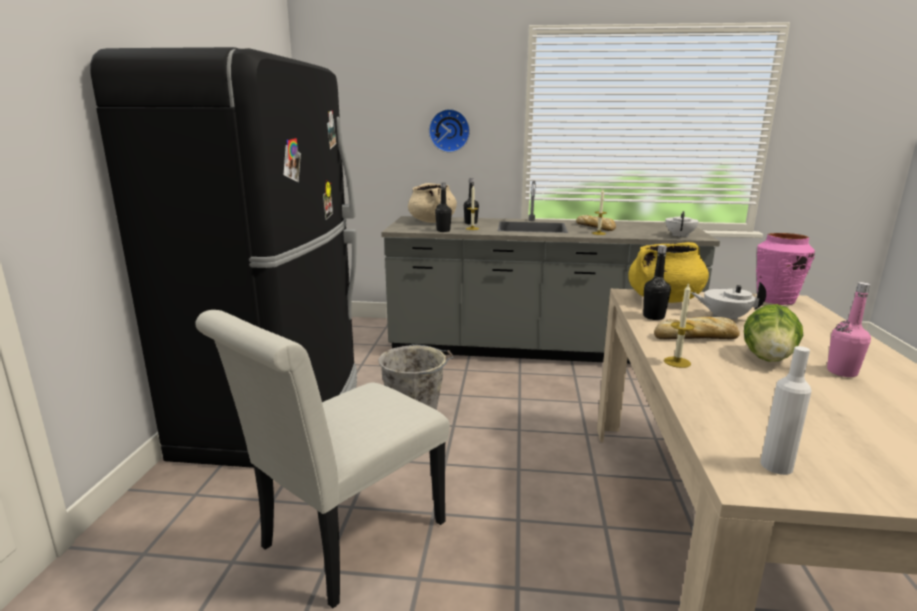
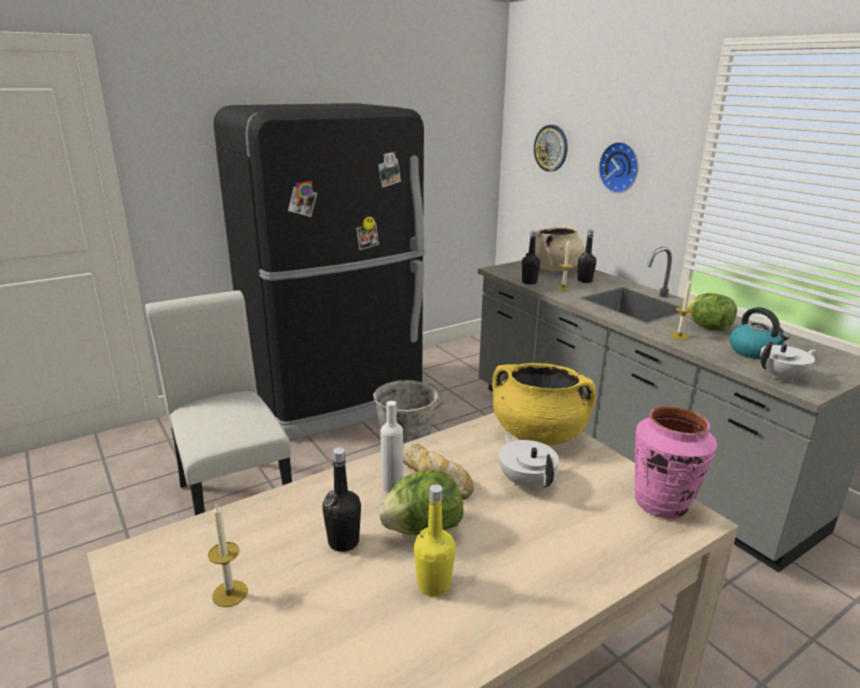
camera: 50 degrees right, 5 degrees up
(345, 541) = (233, 497): white chair -> white chair turned 60 degrees clockwise
(367, 122) = (551, 148): none -> wall clock
(596, 227) = (707, 328): bread -> lettuce
(642, 230) = (755, 352): none -> kettle
(653, 317) = (467, 442): black bottle -> black bottle (343, 542)
(677, 362) = (348, 481): candle -> candle (230, 593)
(776, 465) = (161, 568): white bottle -> white bottle (392, 486)
(842, 372) = (434, 585): pink bottle -> yellow bottle

